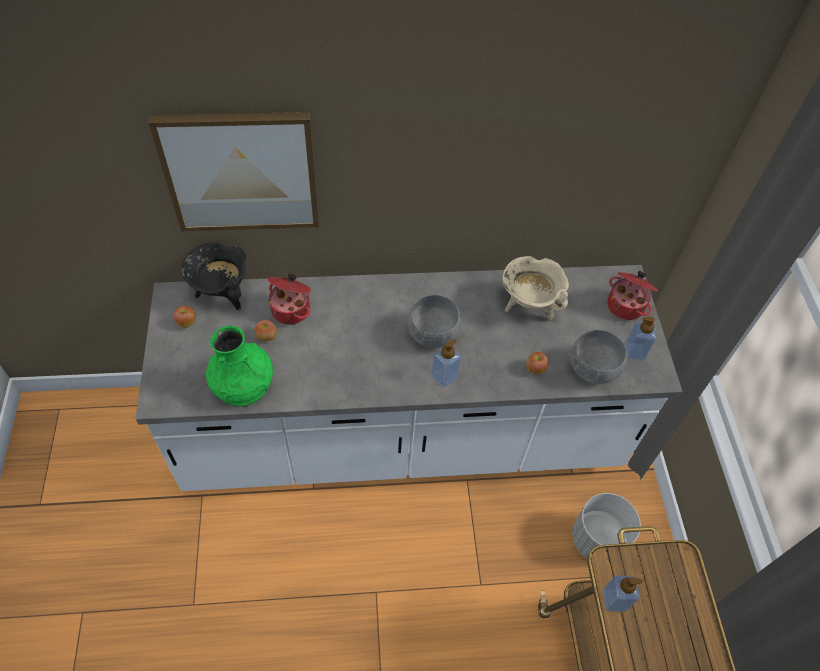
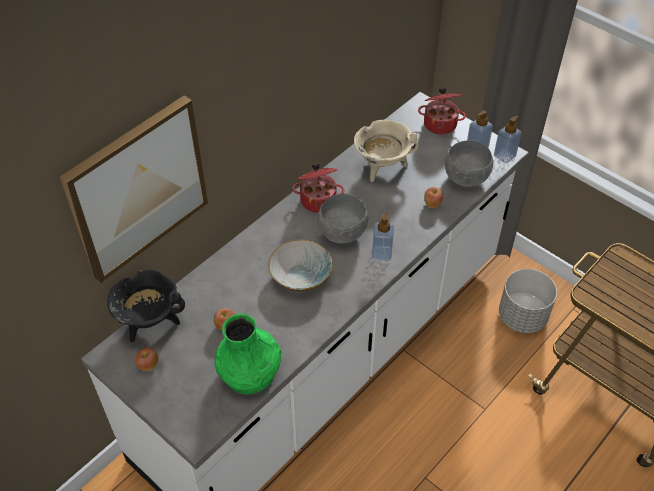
camera: 40 degrees left, 5 degrees down
(291, 309) = (220, 292): cooking pot -> cooking pot (318, 199)
(361, 344) = (300, 276): none -> bowl
(614, 600) = (615, 311): soap dispenser -> soap dispenser (504, 156)

